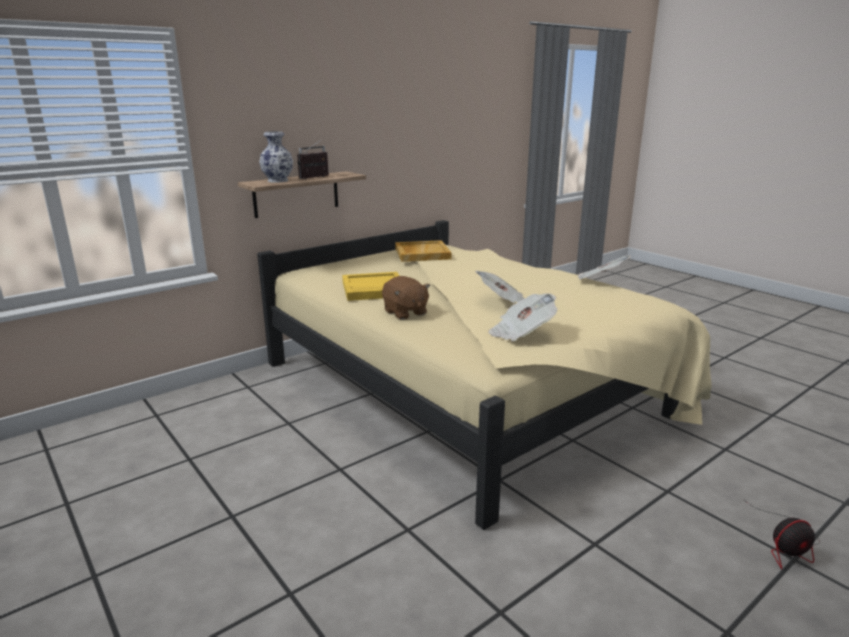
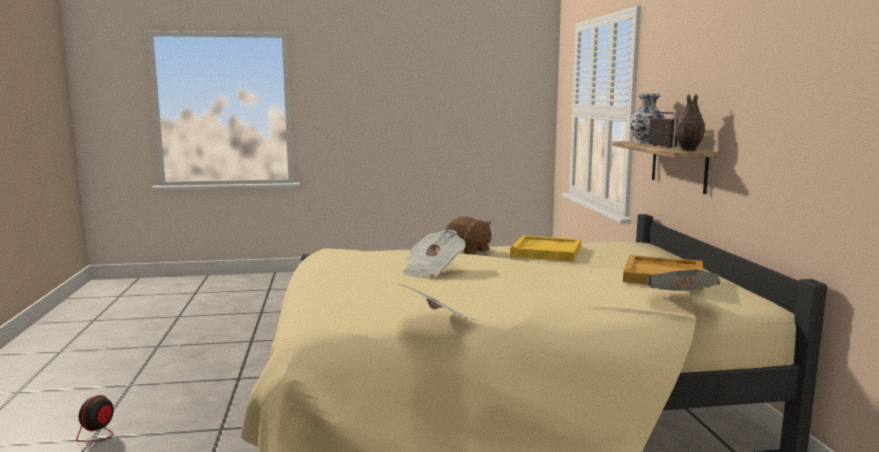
camera: 120 degrees right, 10 degrees down
(345, 174) = (687, 150): none -> vase
(405, 313) = (468, 251): brown plush toy -> brown plush toy turned 135 degrees counterclockwise
(521, 333) = (356, 259): newspaper -> newspaper (680, 300)

